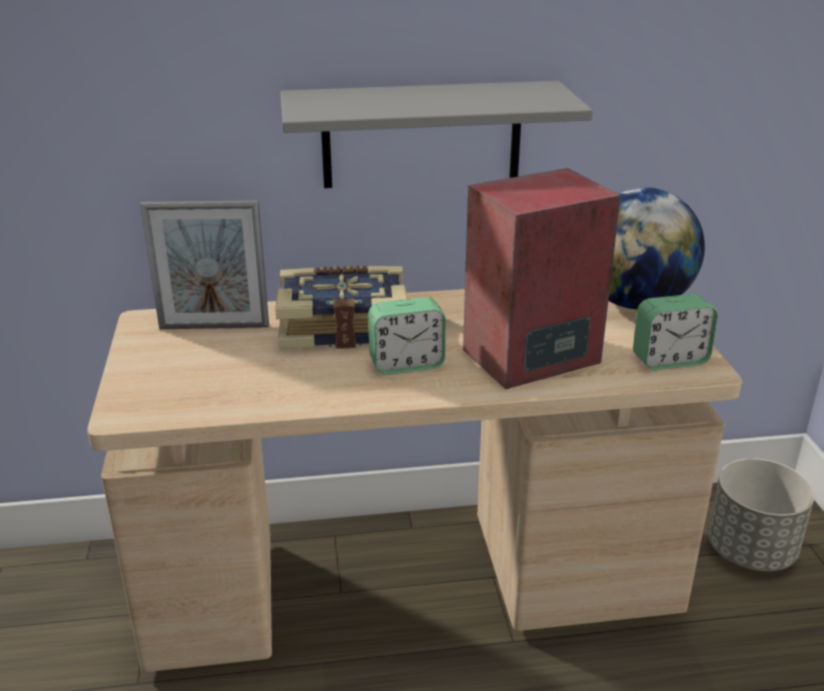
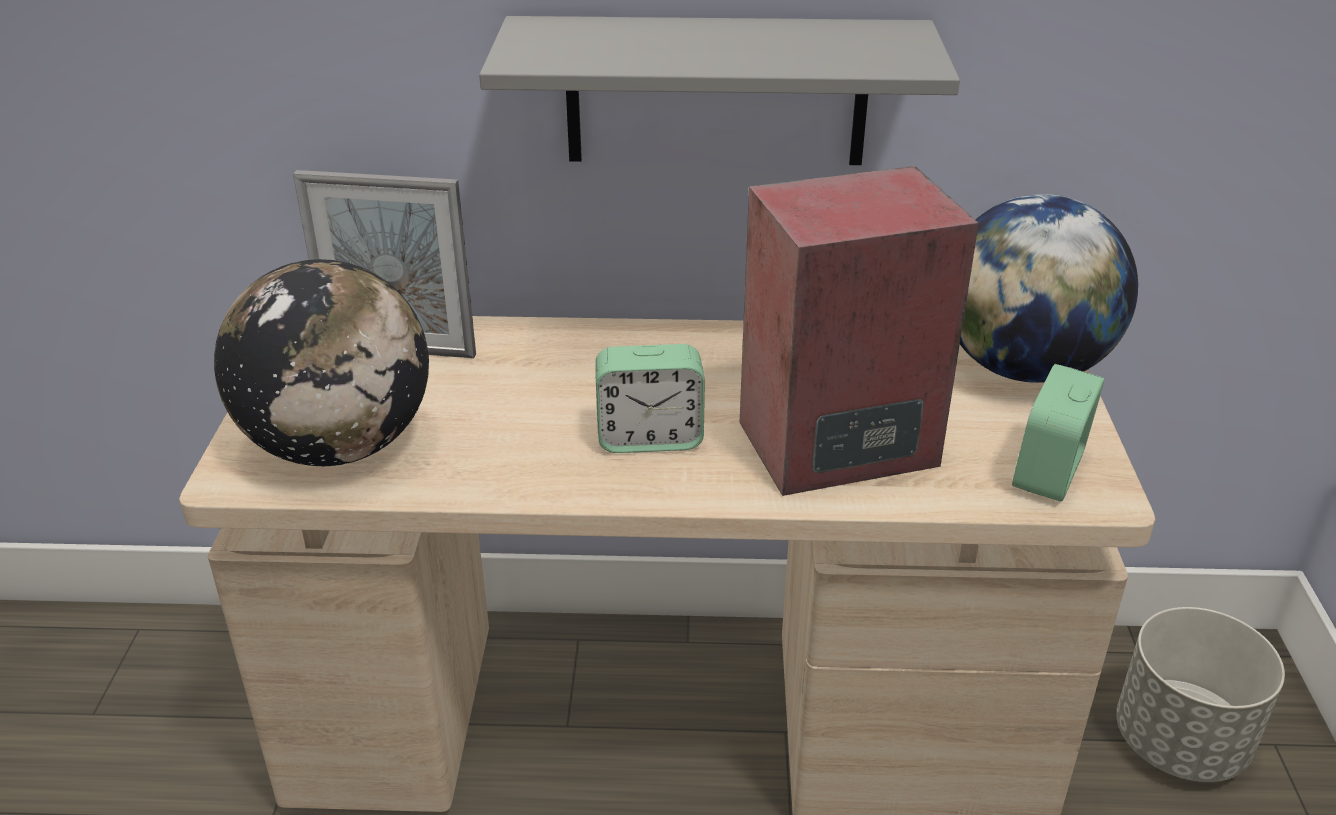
camera: 10 degrees right, 5 degrees up
(193, 388) = (339, 446): none -> globe
(343, 326) = (579, 367): book -> none
(669, 360) = (1049, 472): alarm clock -> alarm clock turned 120 degrees clockwise

